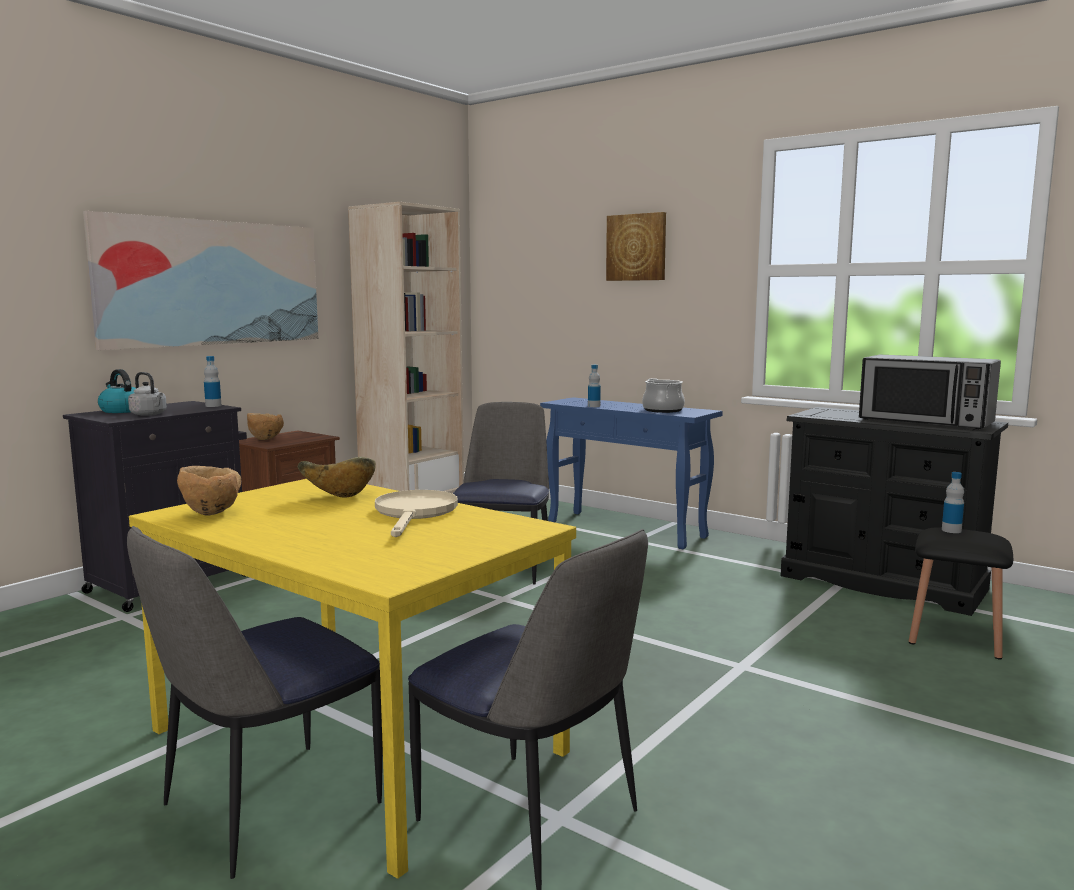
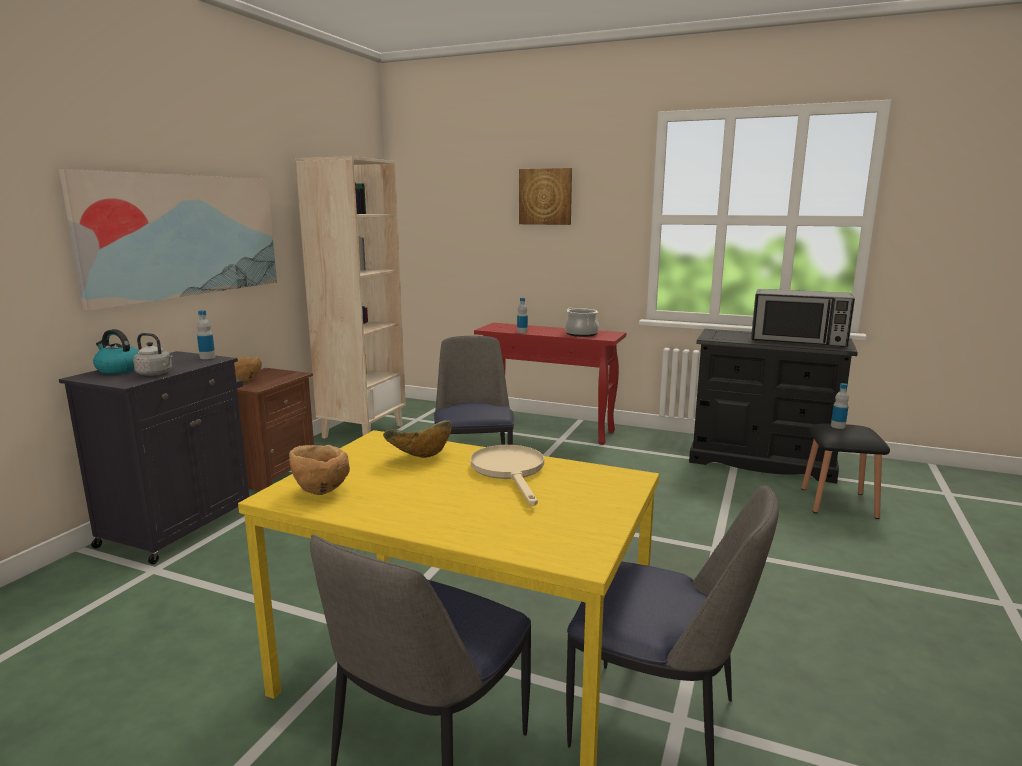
camera: 15 degrees left, 5 degrees up
(627, 530) = (549, 430): blue console table -> red console table

